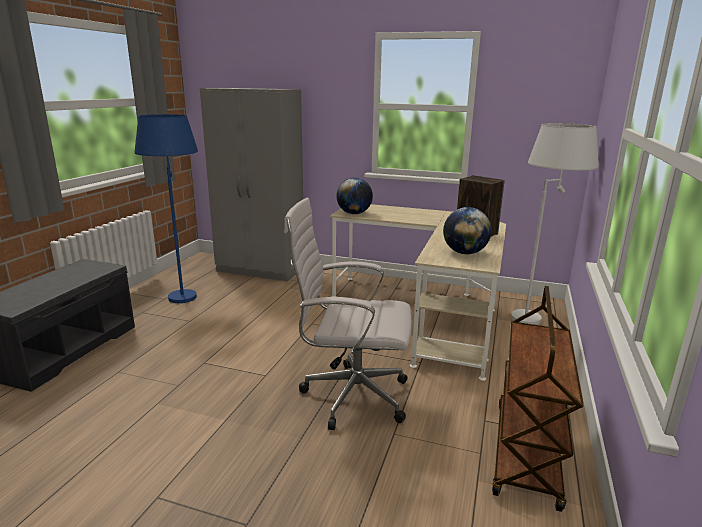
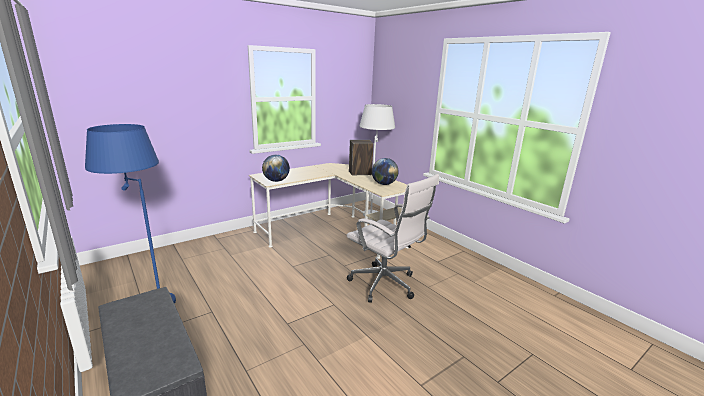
camera: 55 degrees left, 0 degrees up
(261, 270) = (178, 254): grey wardrobe -> none
(350, 396) = (385, 285): white office chair -> white office chair turned 90 degrees counterclockwise
(527, 454) = (466, 264): brown cart -> none

